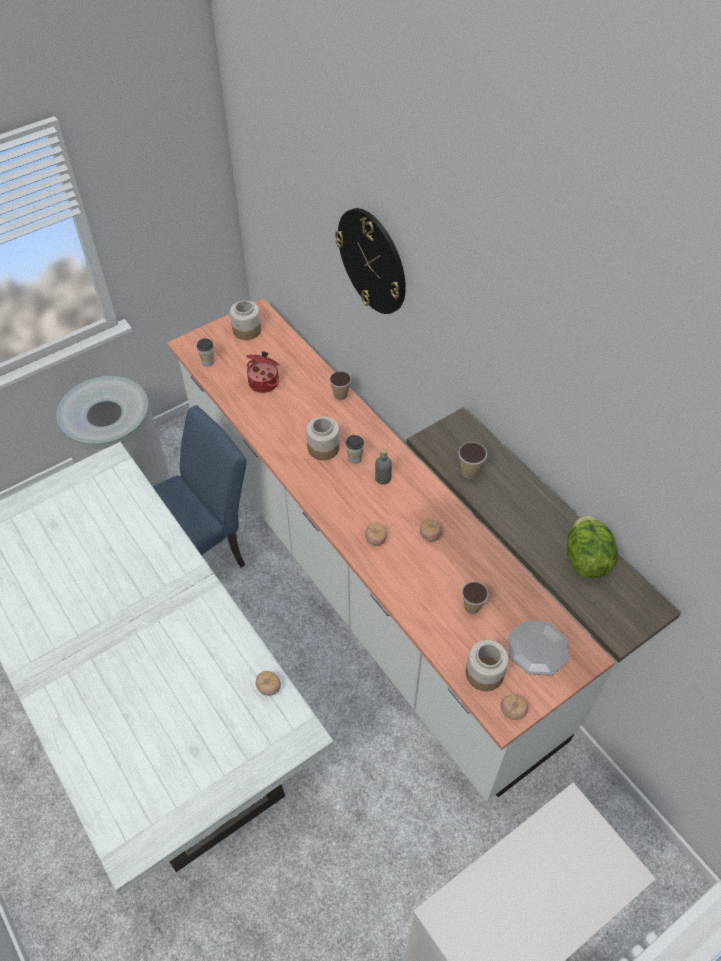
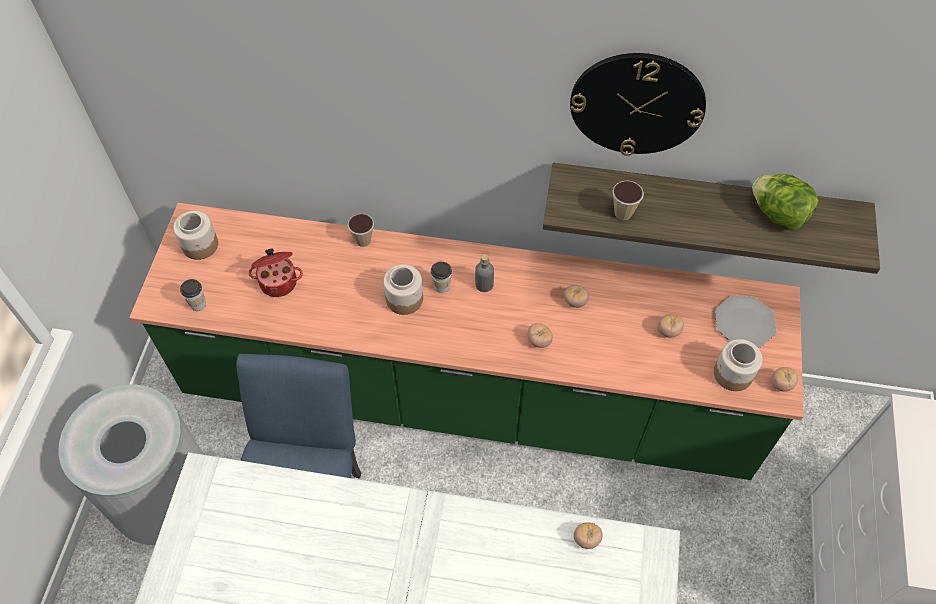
camera: 45 degrees left, 5 degrees up
(360, 576) = (468, 396): white counter -> green counter
(372, 261) = (378, 77): wall clock -> wall clock (637, 104)
(472, 607) = (668, 331): cup -> tomato

